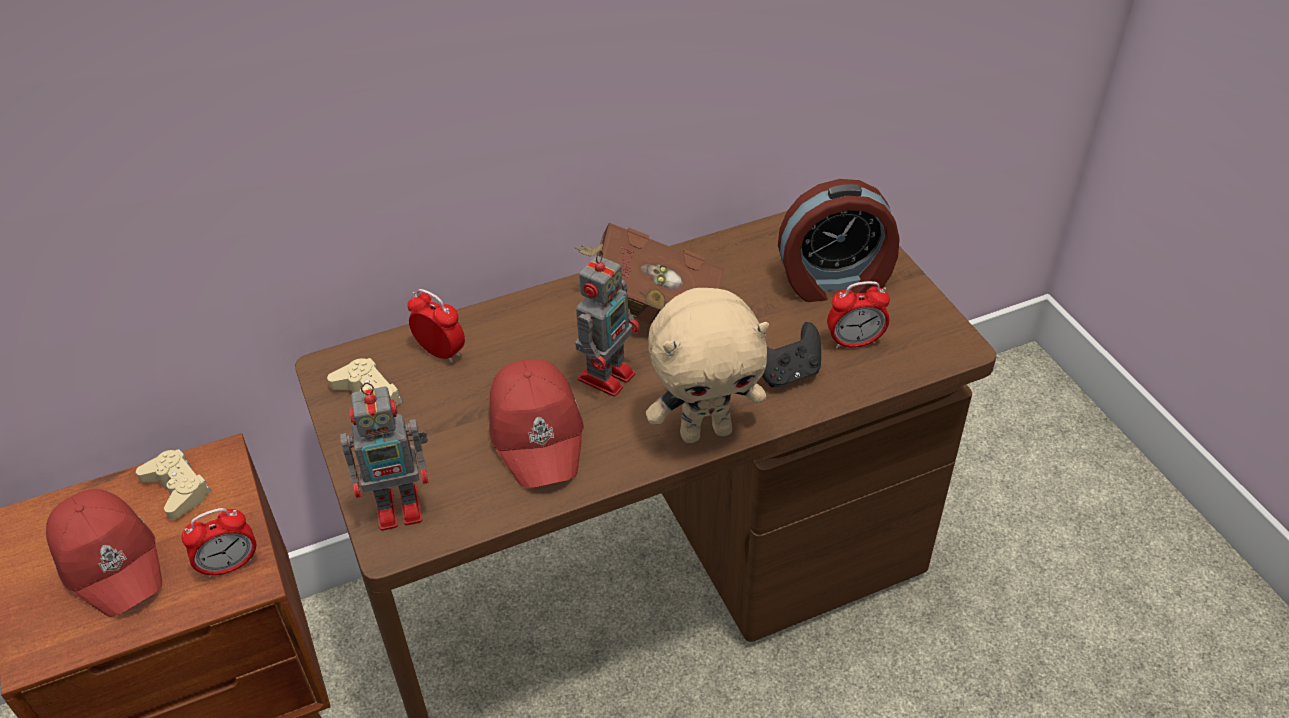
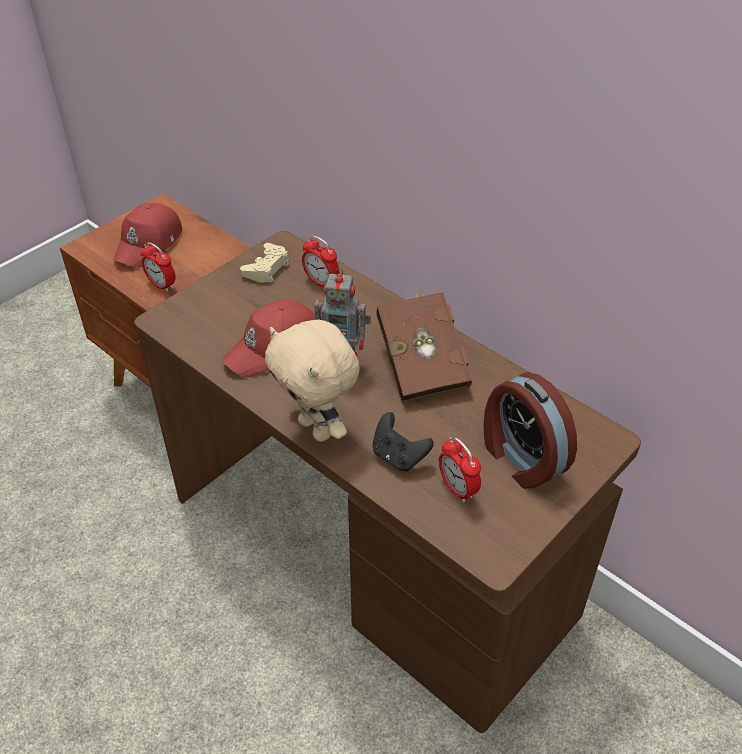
camera: 65 degrees right, 0 degrees up
(177, 489) = (204, 245): beige game controller -> none
(401, 506) = (189, 313): toy robot -> none
(440, 352) = (321, 282): alarm clock -> alarm clock turned 120 degrees clockwise

